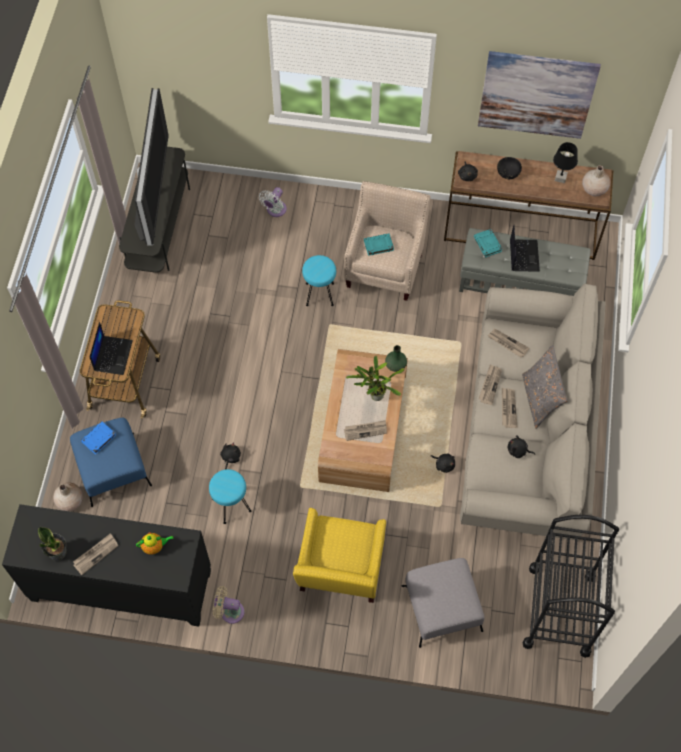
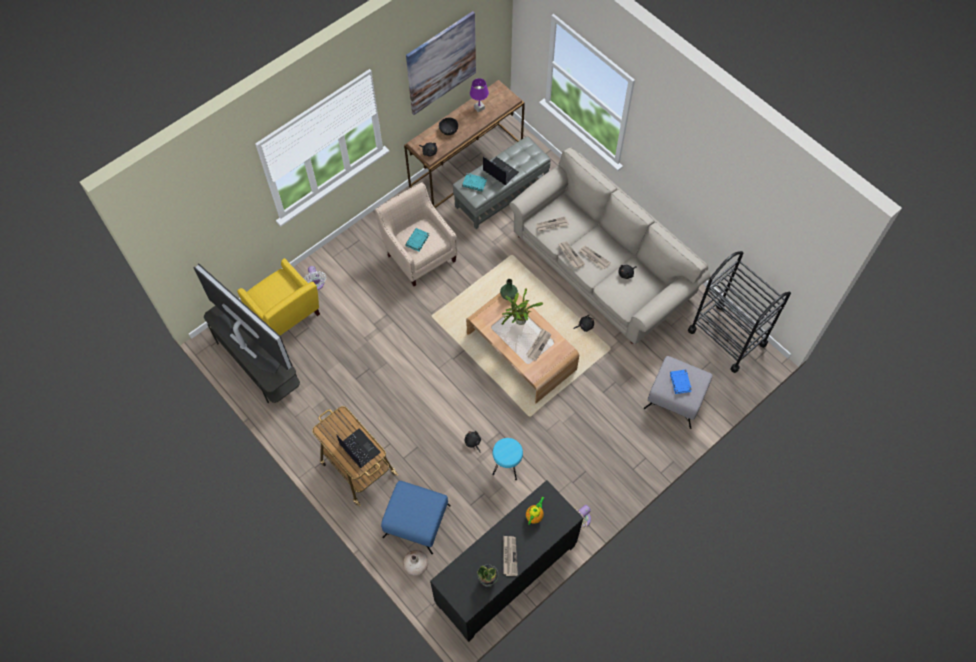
camera: 50 degrees left, 0 degrees up
(98, 439) = (402, 507): blue book -> blue book (680, 383)
(320, 294) = (403, 305): turquoise stool -> none
(339, 573) = (607, 437): yellow armchair -> yellow armchair (286, 318)
(539, 400) = (603, 238): grey pillow -> none
(560, 178) = (479, 108): black table lamp -> purple table lamp
(594, 189) = (503, 98): beige vase -> none

